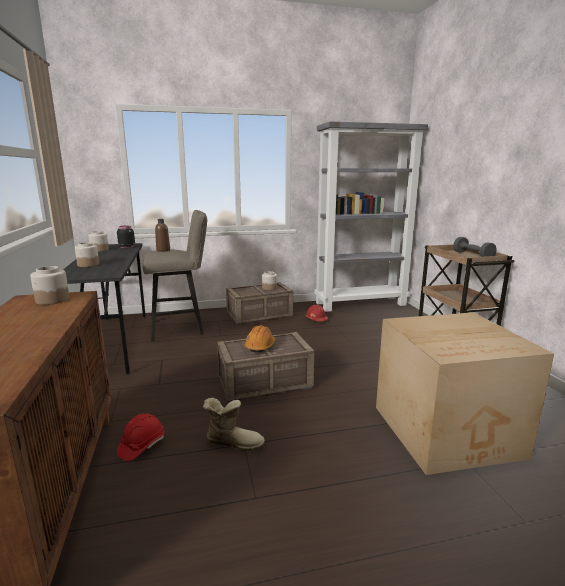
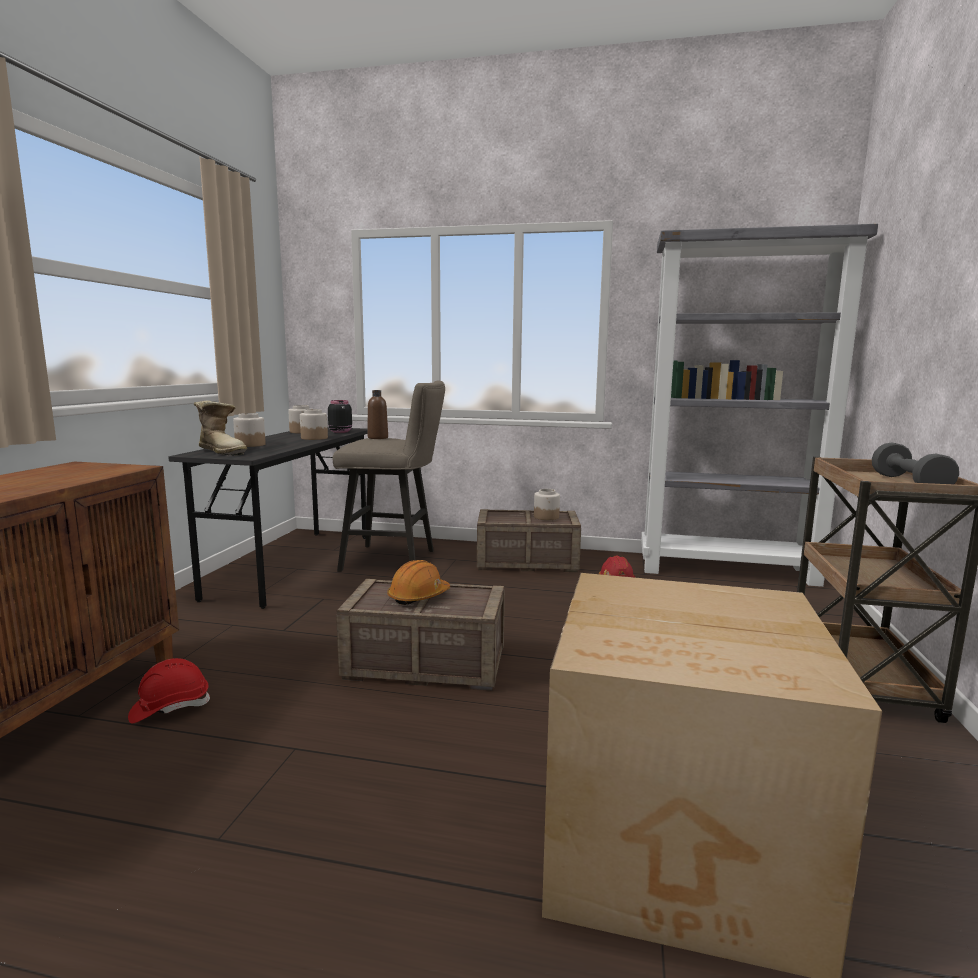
camera: 25 degrees right, 5 degrees down
(52, 300) = (92, 469): jar -> jar (314, 438)
(233, 442) = (285, 740): boot -> boot (223, 451)

